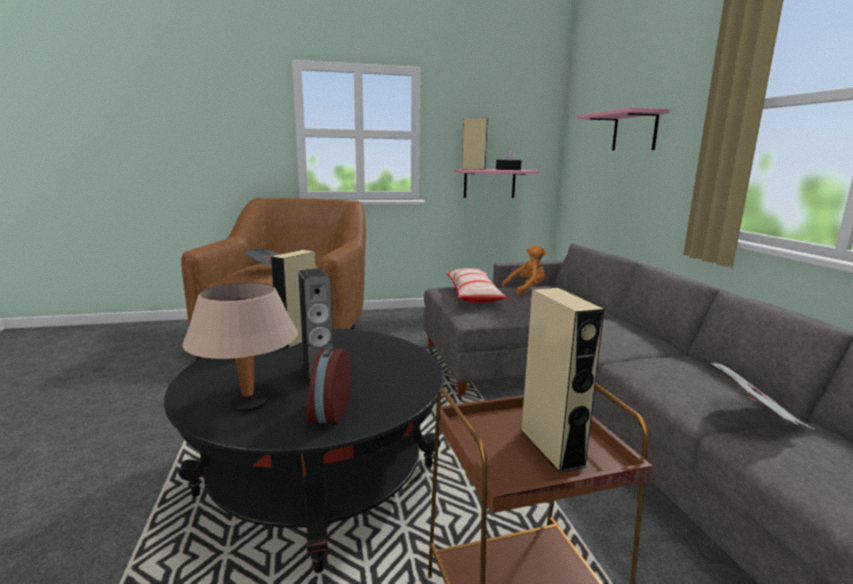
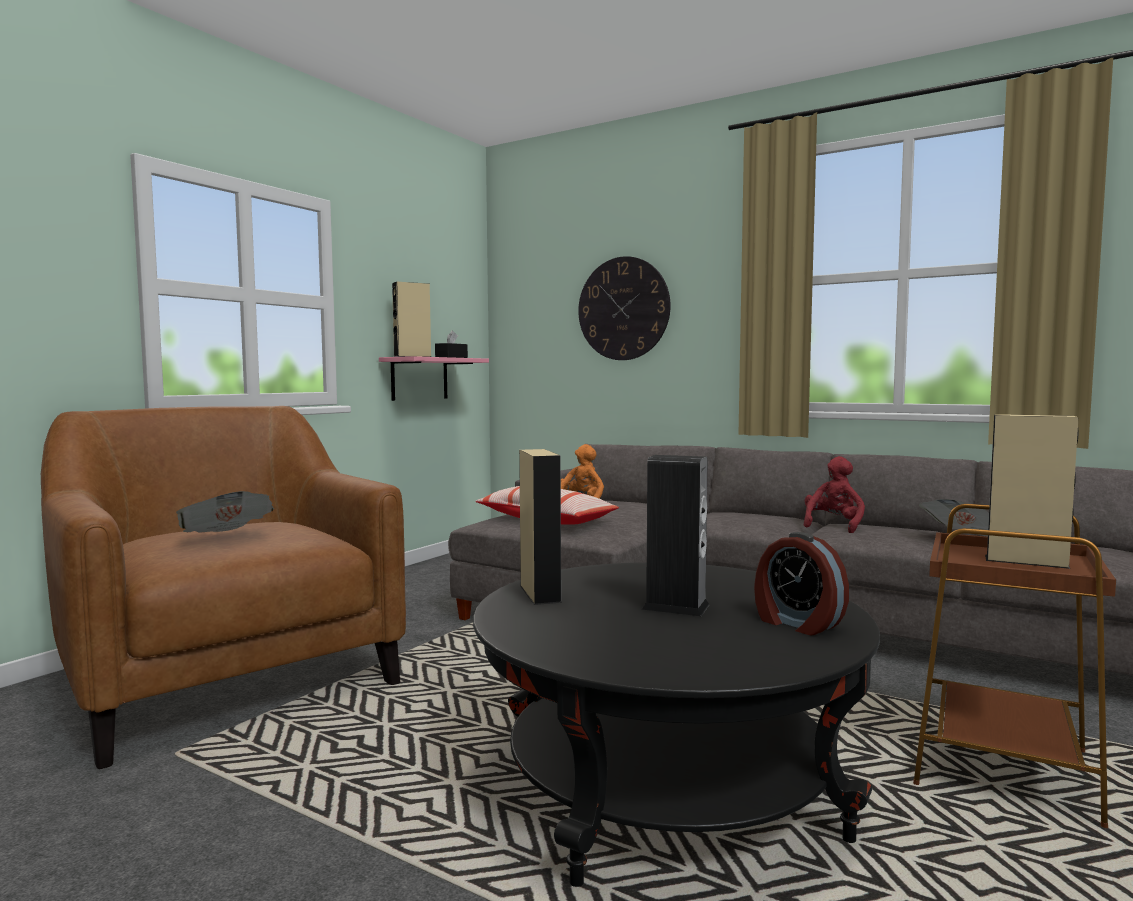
camera: 45 degrees left, 10 degrees down
(248, 405) = (720, 649): beige table lamp -> none
(634, 131) = (623, 309): pink shelf -> wall clock
(669, 359) = (833, 526): none -> red plush toy

